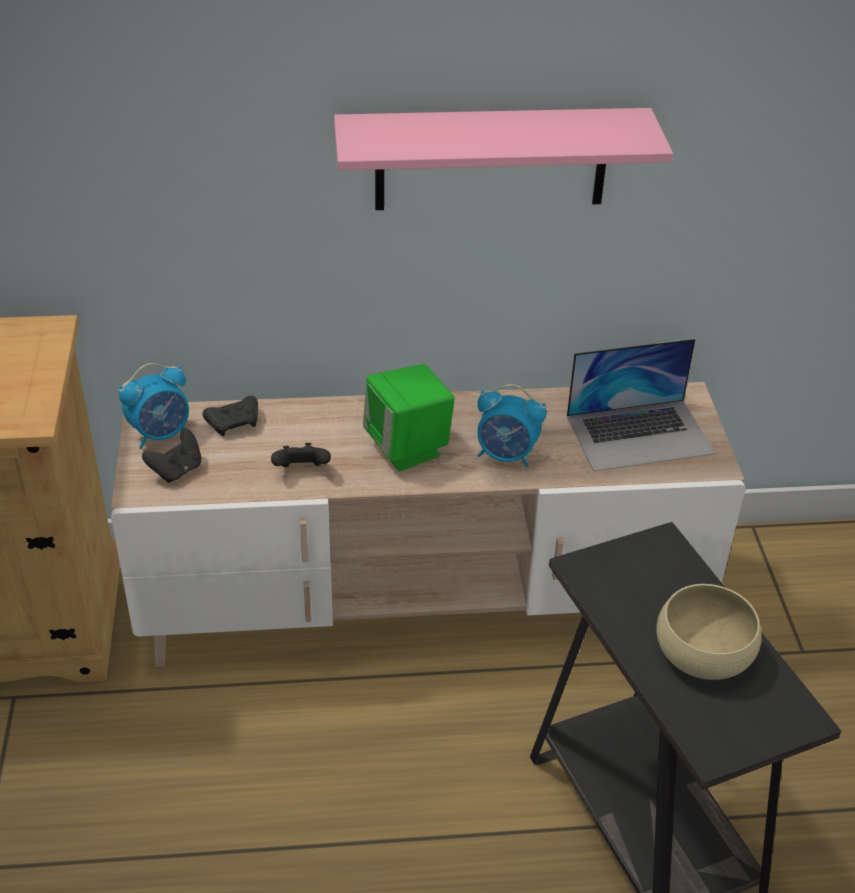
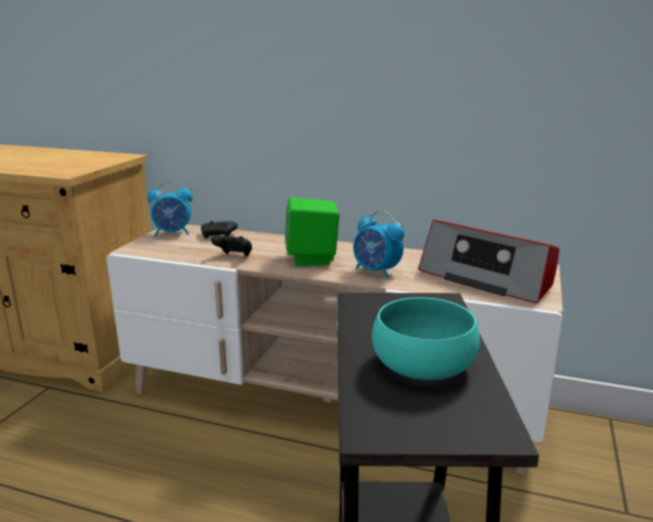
camera: 25 degrees right, 20 degrees down
(177, 470) = (163, 246): black game controller -> none
(491, 159) = (394, 57): pink shelf -> none
(640, 434) = (487, 278): laptop -> radio
(703, 651) = (423, 364): beige bowl -> turquoise bowl

